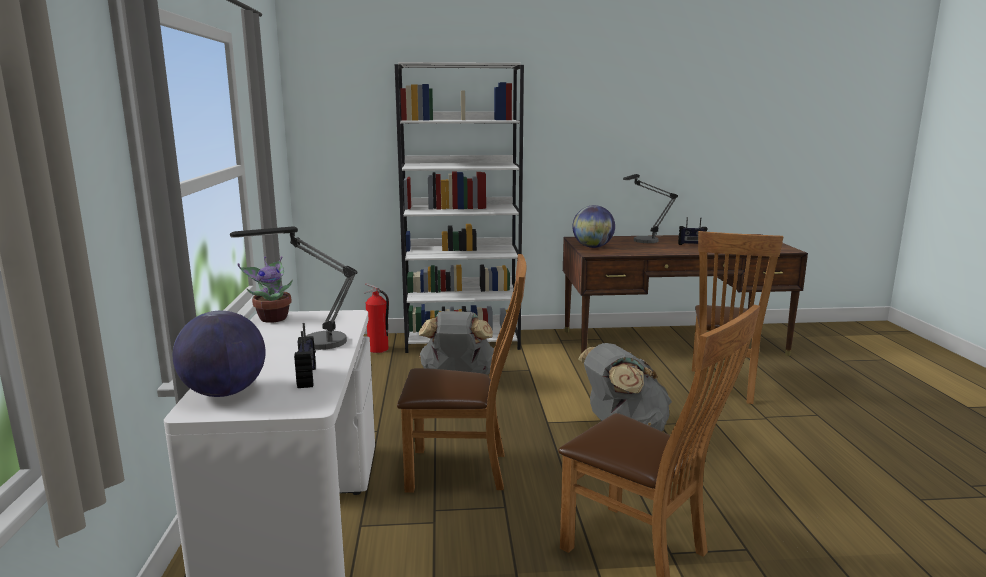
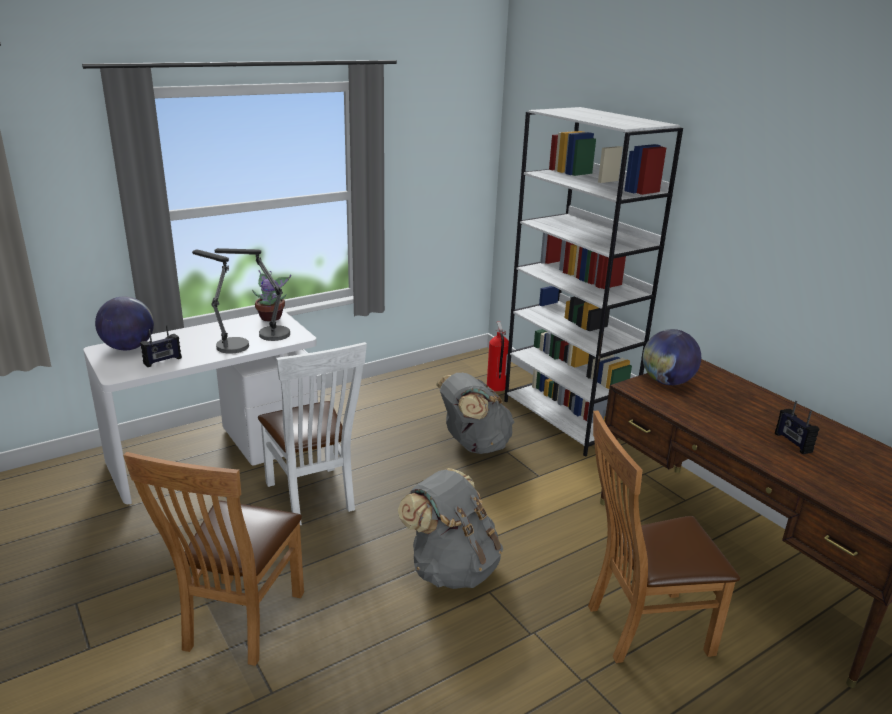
camera: 60 degrees right, 10 degrees up
(464, 470) = (313, 499): brown chair -> white chair
(642, 242) = (749, 406): table lamp -> table lamp (265, 333)

